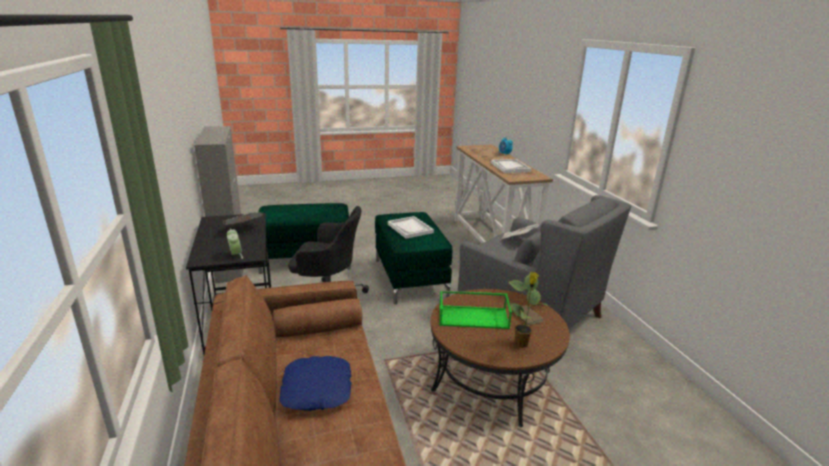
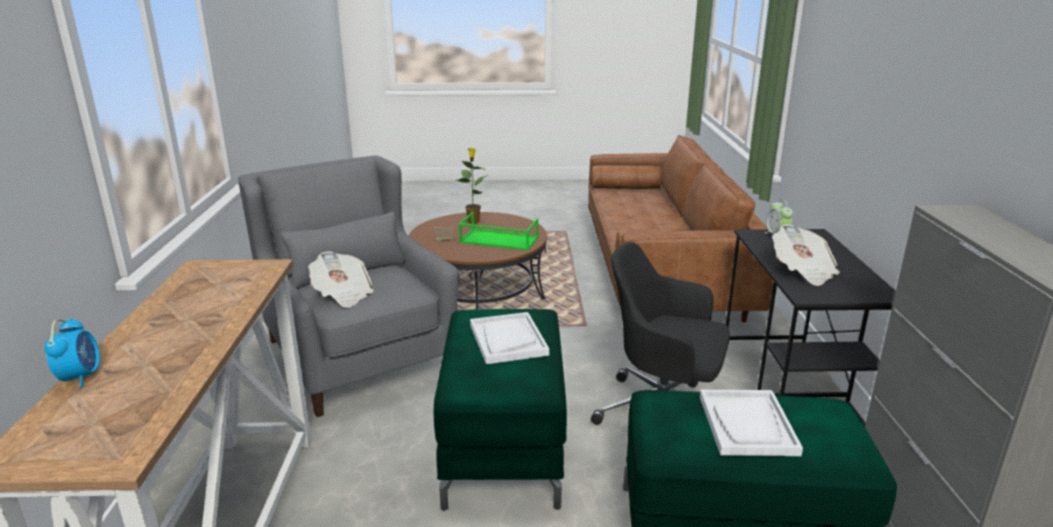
camera: 165 degrees left, 0 degrees up
(317, 389) = (653, 224): blue pillow -> none
(510, 167) = (200, 305): white tray -> white tray (747, 425)

